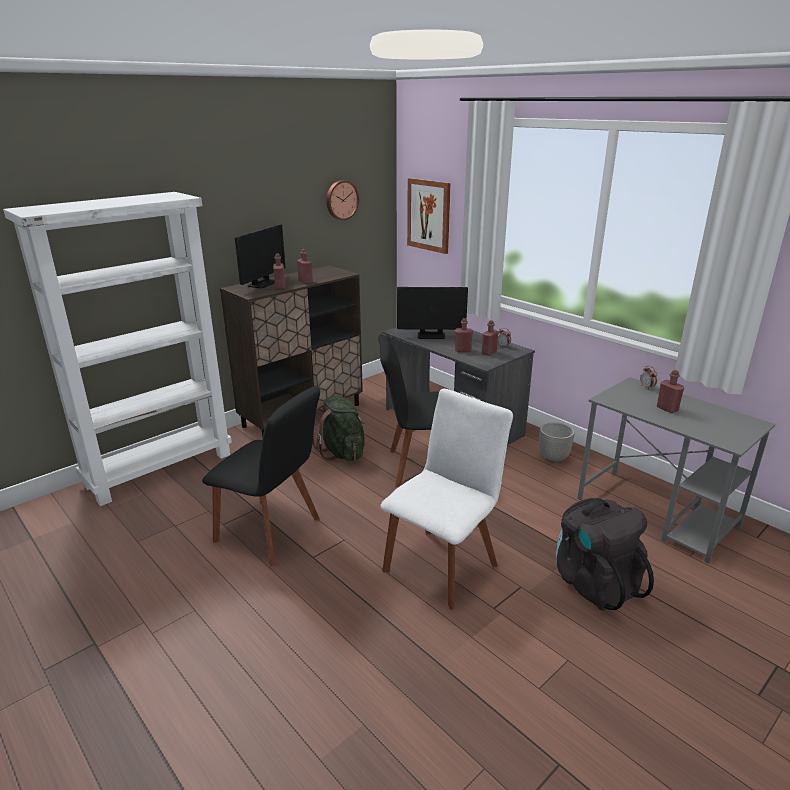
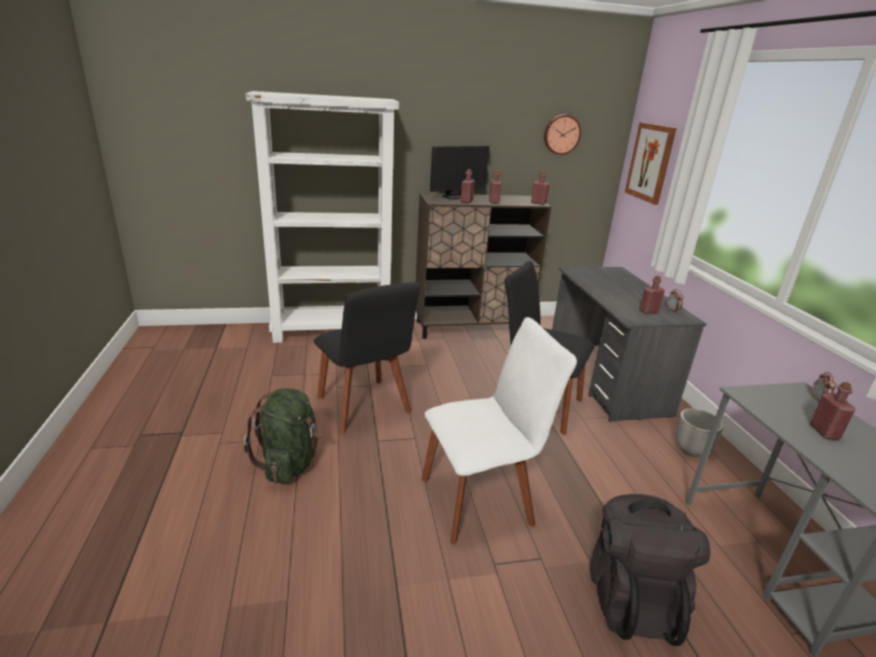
camera: 30 degrees right, 0 degrees up
(341, 452) = (477, 368): green backpack -> green backpack (289, 463)
(431, 335) = (603, 282): monitor -> none
(462, 350) = (621, 302): red bottle -> red bottle (538, 203)

